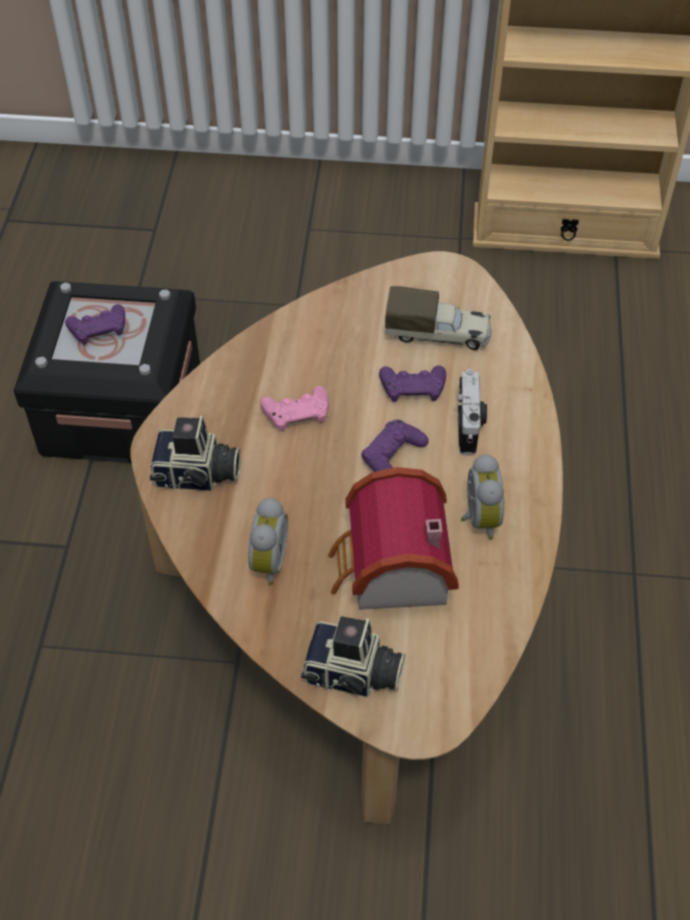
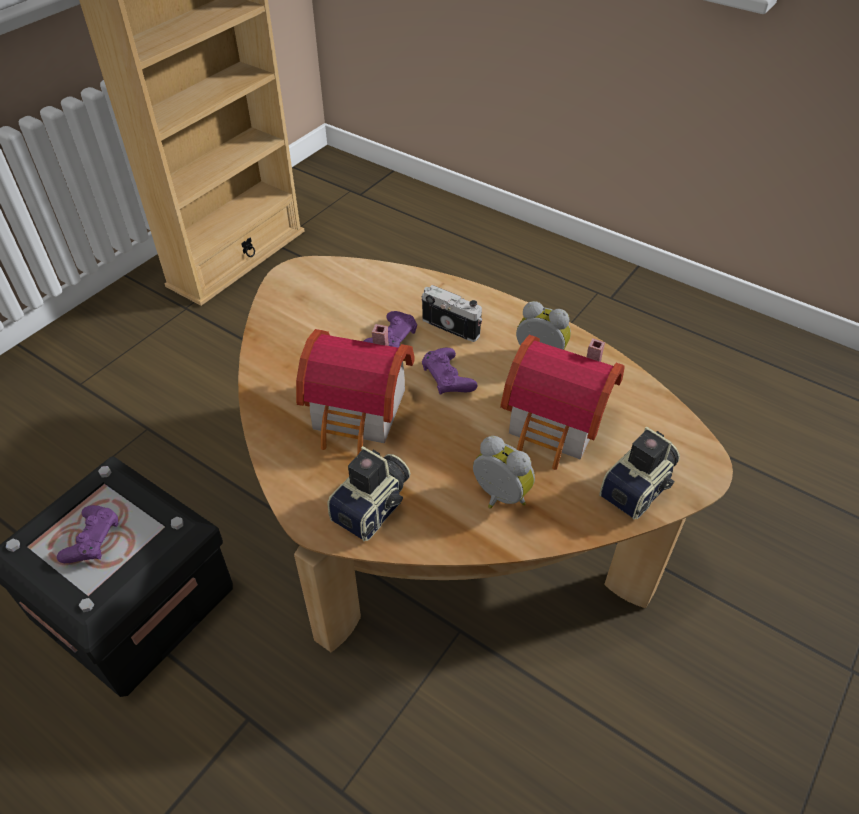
camera: 60 degrees left, 5 degrees down
(297, 413) = (360, 414): pink game controller -> toy house
(438, 334) = (352, 304): toy truck -> none

